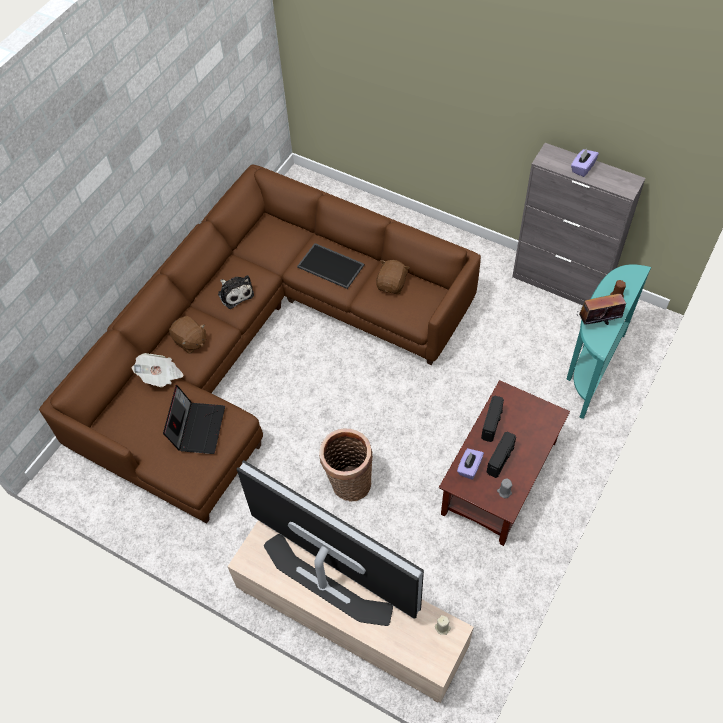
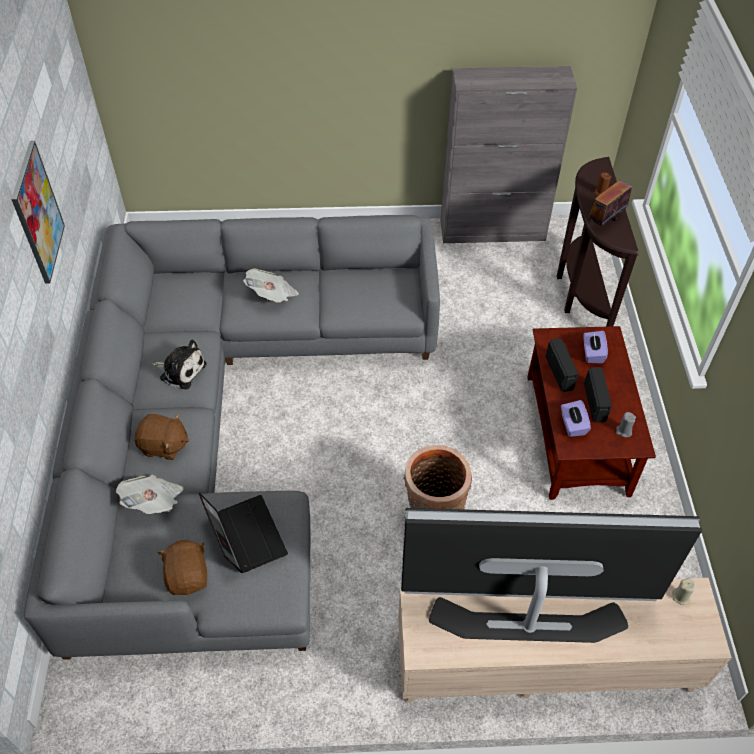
camera: 35 degrees left, 5 degrees down
(165, 150) = (37, 213): none -> picture
(260, 342) = (225, 421): brown sofa -> grey sofa
(331, 265) = (272, 295): tray -> newspaper
(392, 284) = (352, 287): brown plush toy -> brown plush toy (188, 576)
(582, 168) = (507, 77): purple tissue box -> purple tissue box (592, 353)
(590, 369) = (579, 294): turquoise console table -> brown console table

